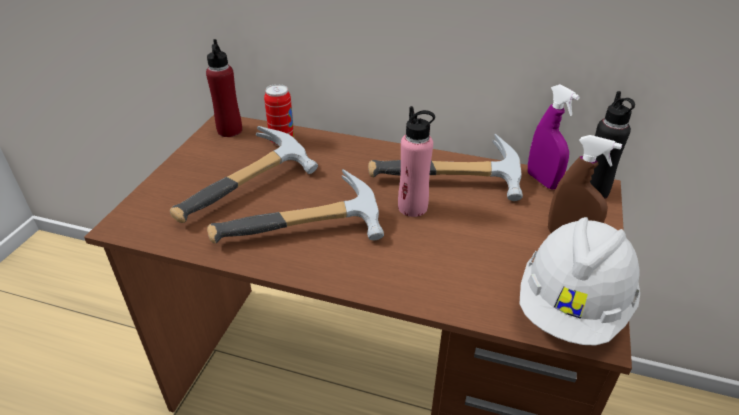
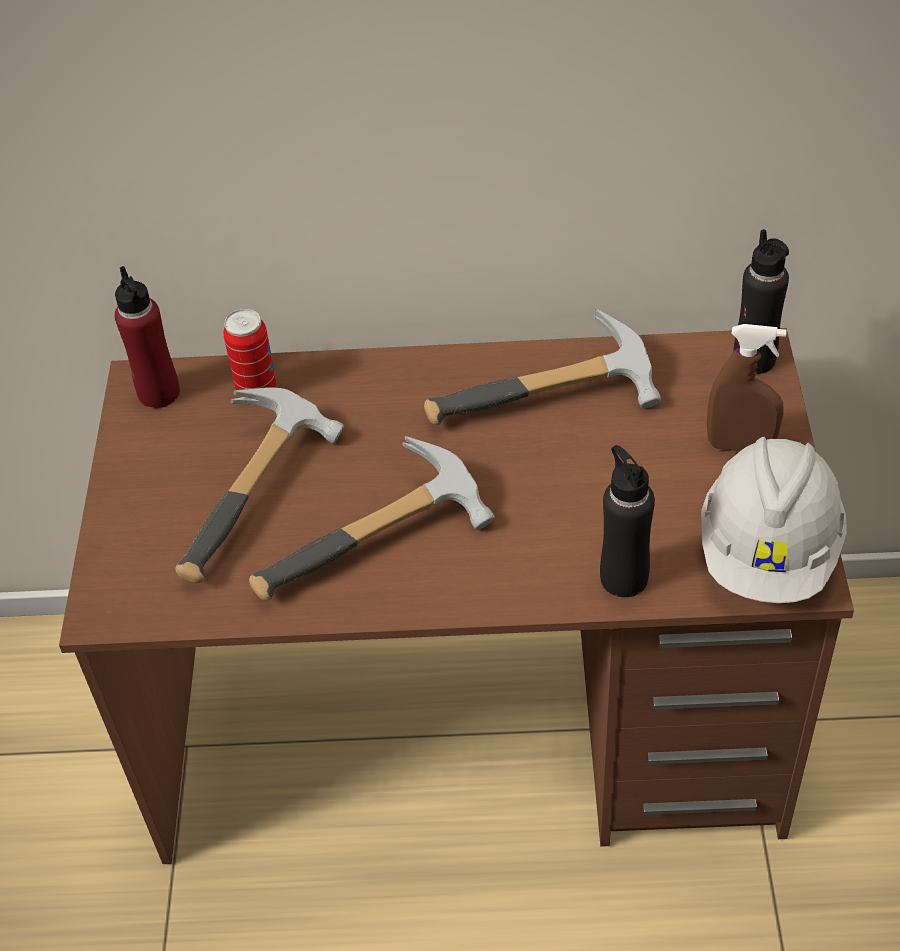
camera: 15 degrees left, 10 degrees up
(412, 207) = (512, 458): pink bottle -> none
(457, 296) = (623, 578): none -> black bottle
(542, 180) = (679, 359): purple spray bottle -> none

